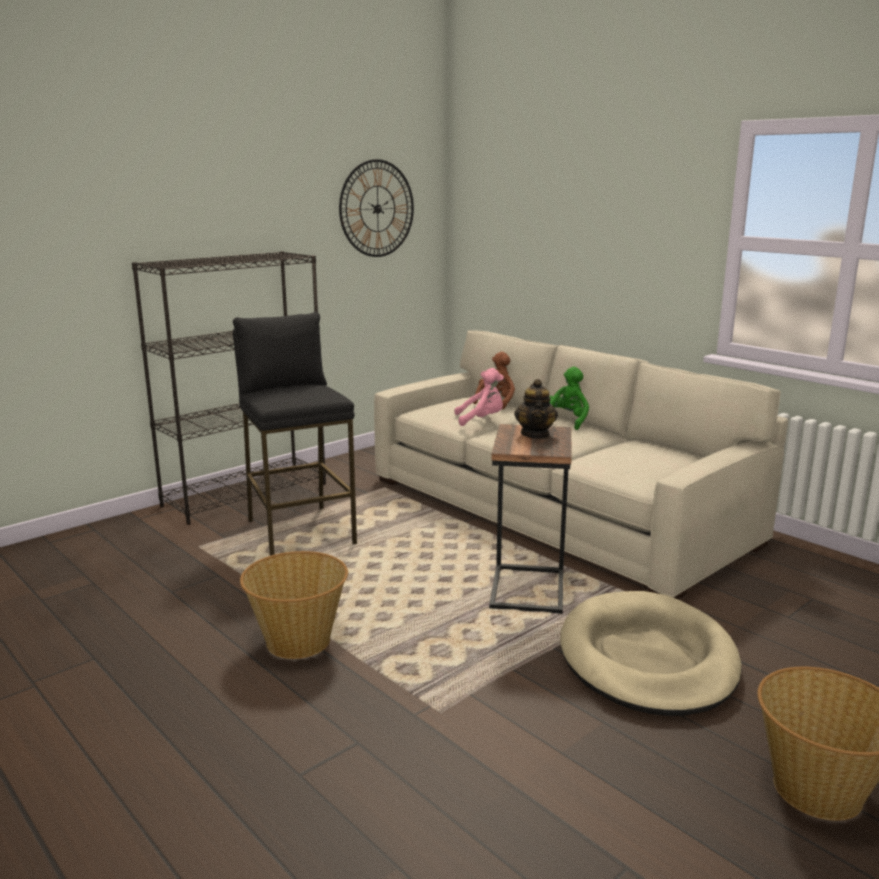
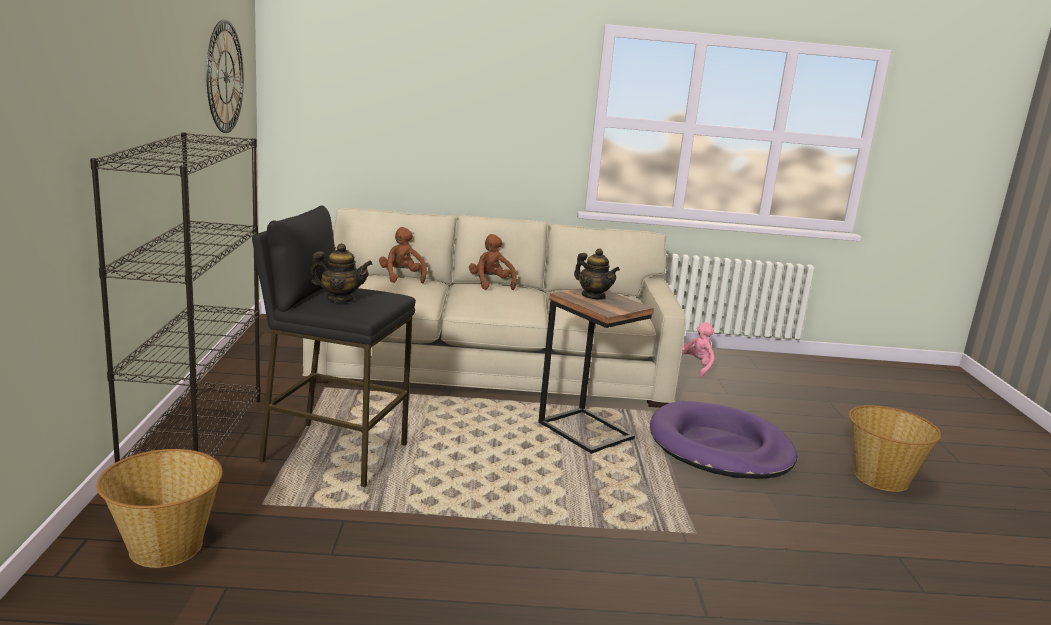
camera: 50 degrees left, 0 degrees up
(284, 392) = (340, 299): none -> teapot
(298, 640) = (523, 536): basket -> basket (165, 546)
(481, 420) = (428, 296): pink plush toy -> pink plush toy (695, 367)
(567, 421) = (491, 284): green plush toy -> brown plush toy
(647, 659) = (719, 447): beige dog bed -> purple dog bed

